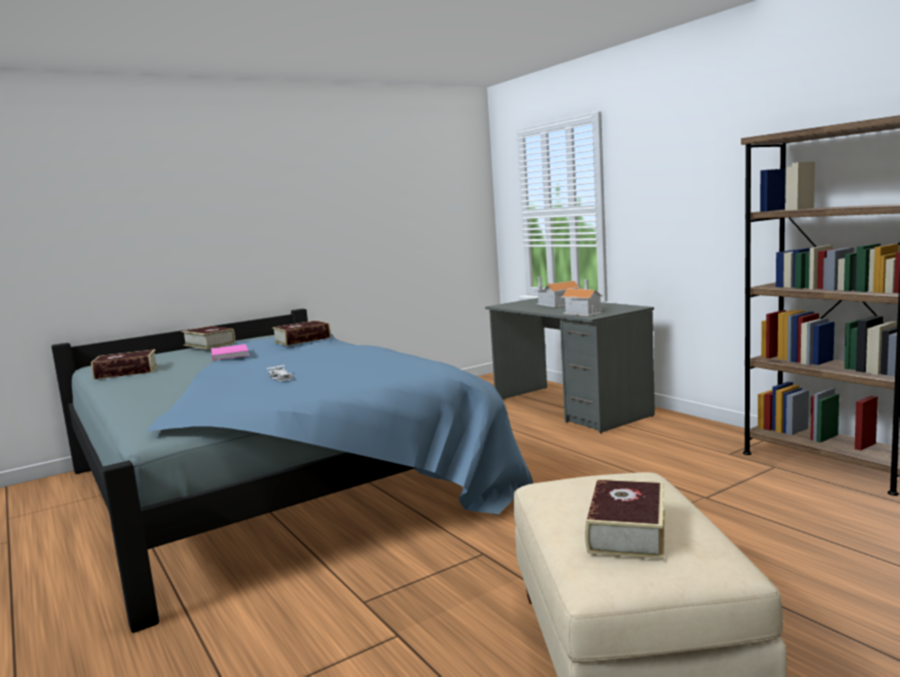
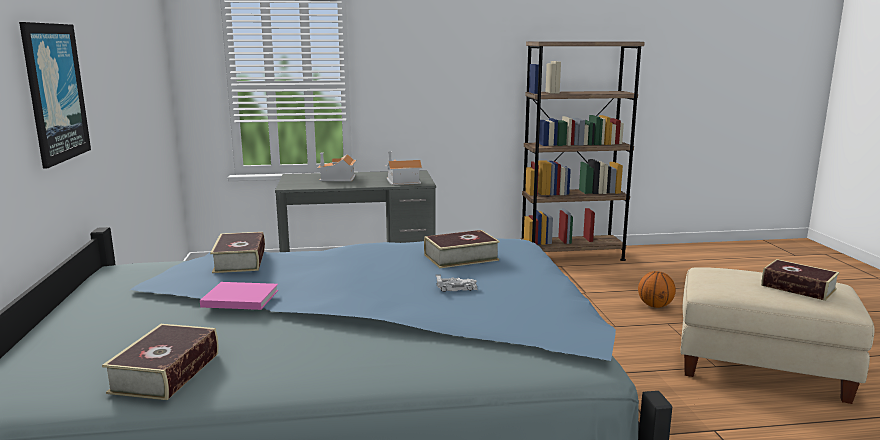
camera: 65 degrees left, 5 degrees up
(209, 344) = (108, 304): book -> book (461, 257)
(267, 218) = (54, 92): none -> picture
(739, 545) = (655, 306): none -> basketball

